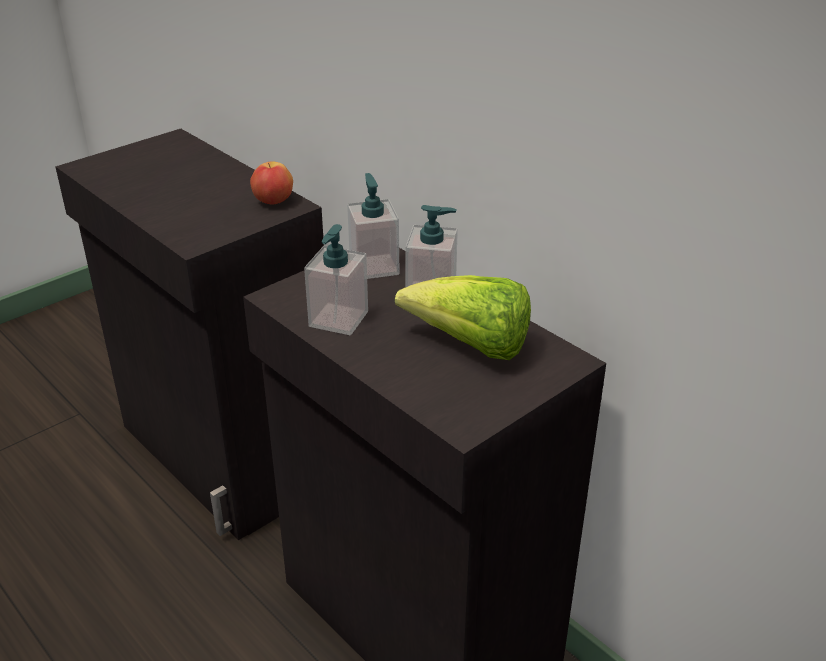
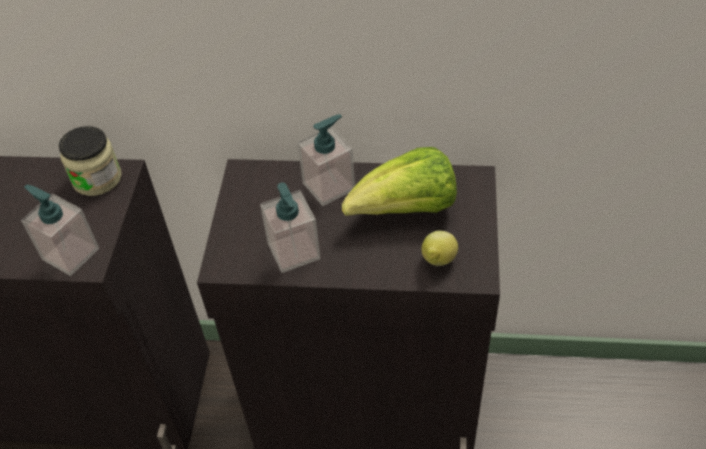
camera: 40 degrees left, 15 degrees up
(273, 201) = (97, 179): apple -> jar
(374, 266) = (259, 189): soap dispenser -> soap dispenser (70, 254)
(443, 396) = (438, 262): none -> lemon

